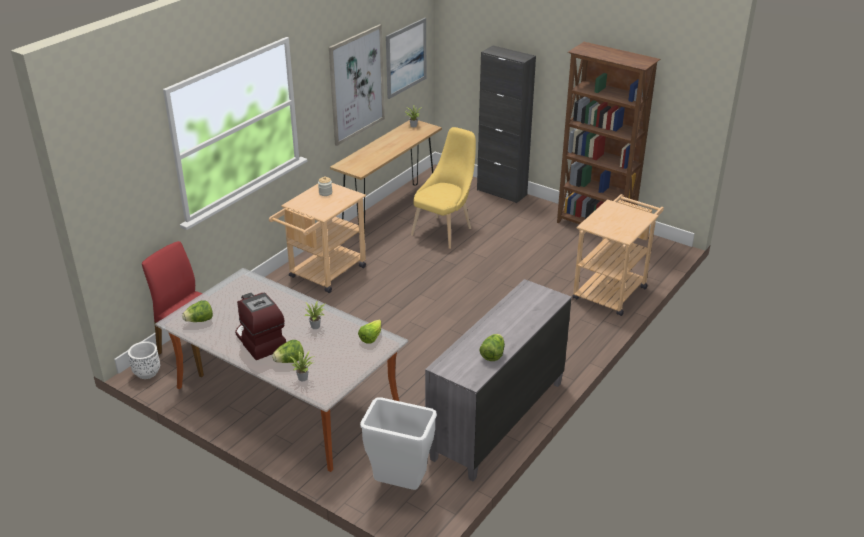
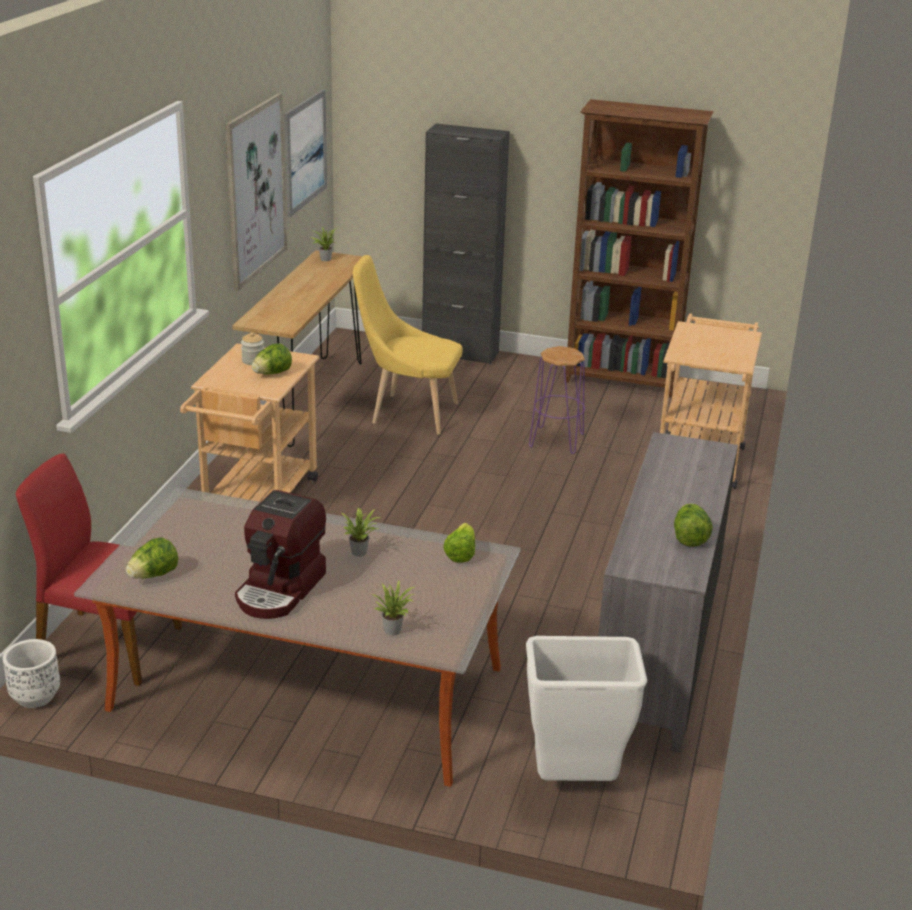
camera: 20 degrees left, 5 degrees down
(259, 341) = (281, 589): coffee machine -> coffee machine turned 105 degrees counterclockwise
(289, 361) = (352, 609): lettuce -> lettuce (272, 374)
(444, 230) = (408, 413): yellow chair -> yellow chair turned 90 degrees counterclockwise
(526, 263) = (557, 440): none -> purple stool

